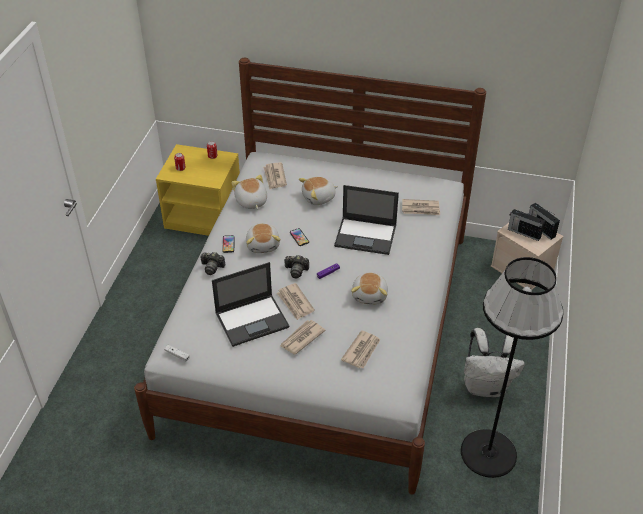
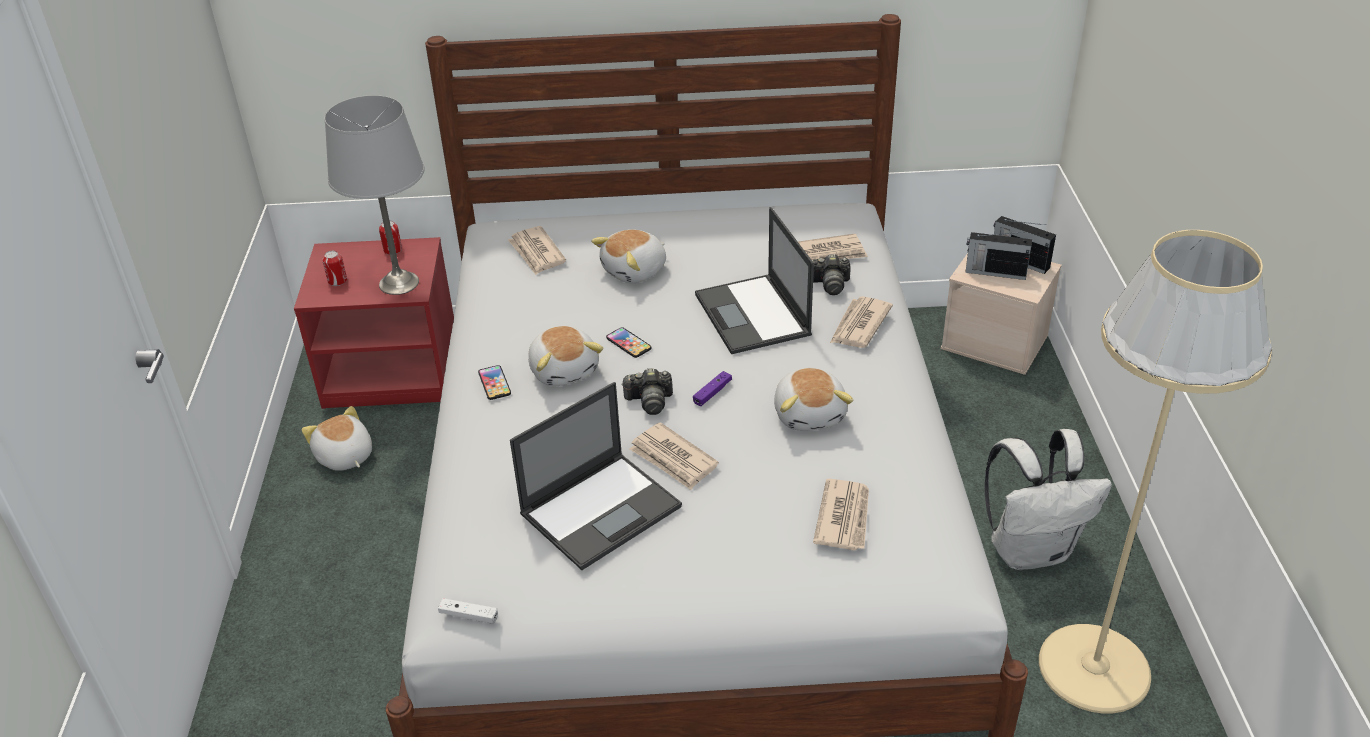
camera: 15 degrees left, 5 degrees down
(204, 215) = (393, 371): yellow nightstand -> red nightstand
(209, 175) = (398, 283): none -> grey table lamp
(212, 267) = (478, 431): camera -> camera (829, 284)
(251, 201) = (508, 302): plush toy -> plush toy (344, 457)
(301, 338) = (715, 522): newspaper -> newspaper (859, 325)
(366, 236) = (753, 315): laptop -> laptop turned 75 degrees clockwise
(489, 453) = (1095, 668): black floor lamp -> beige floor lamp

